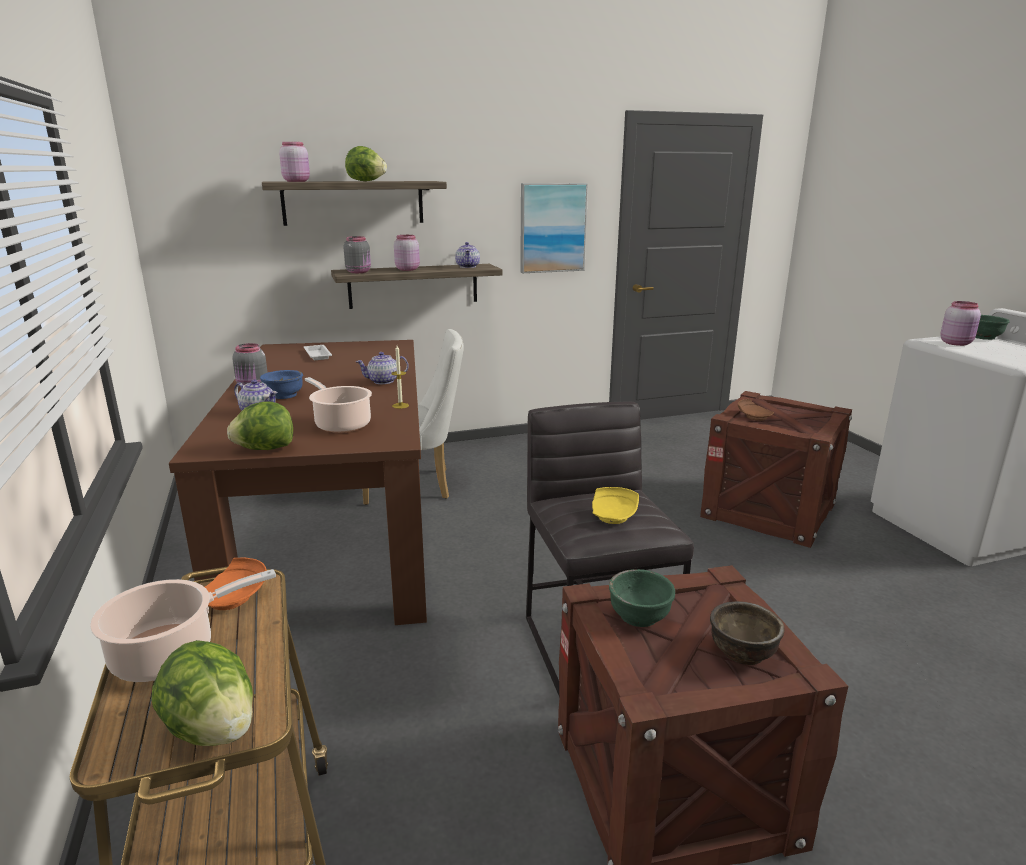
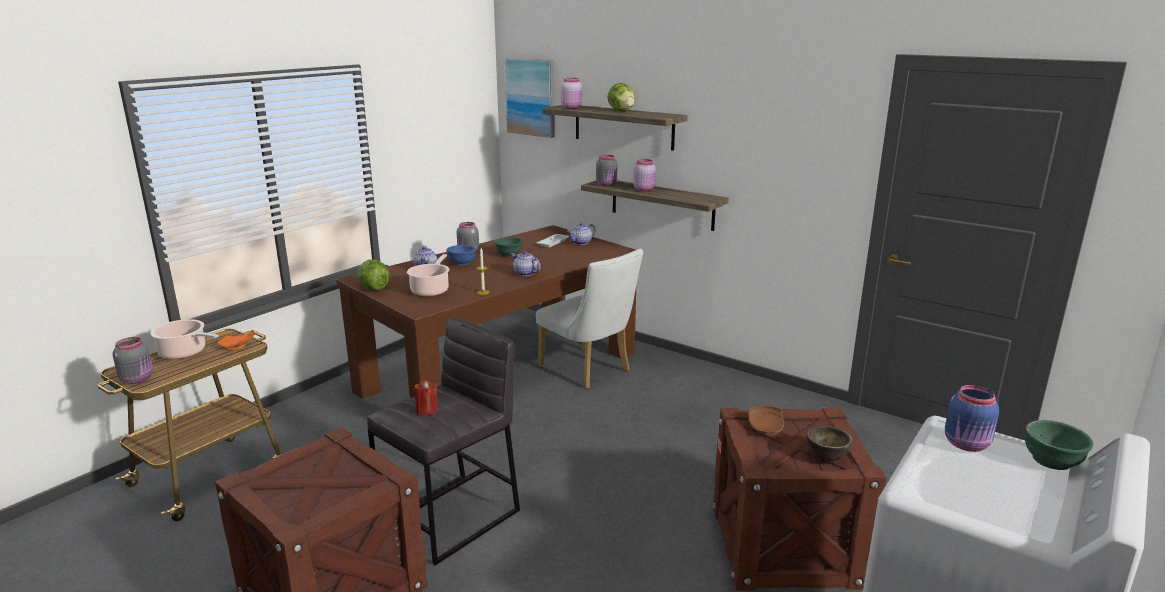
camera: 55 degrees right, 0 degrees up
(213, 728) = (138, 379): lettuce -> grey jar
(468, 266) = (695, 197): teapot -> teapot (581, 243)
(552, 228) = (796, 173): picture -> picture (531, 97)
(614, 515) = (427, 410): yellow plate -> red candle
(639, 615) = (327, 459): green bowl -> green bowl (509, 254)
(743, 652) = (306, 503): brown bowl -> brown bowl (826, 456)
(956, 343) = (967, 444): pink jar -> blue jar

